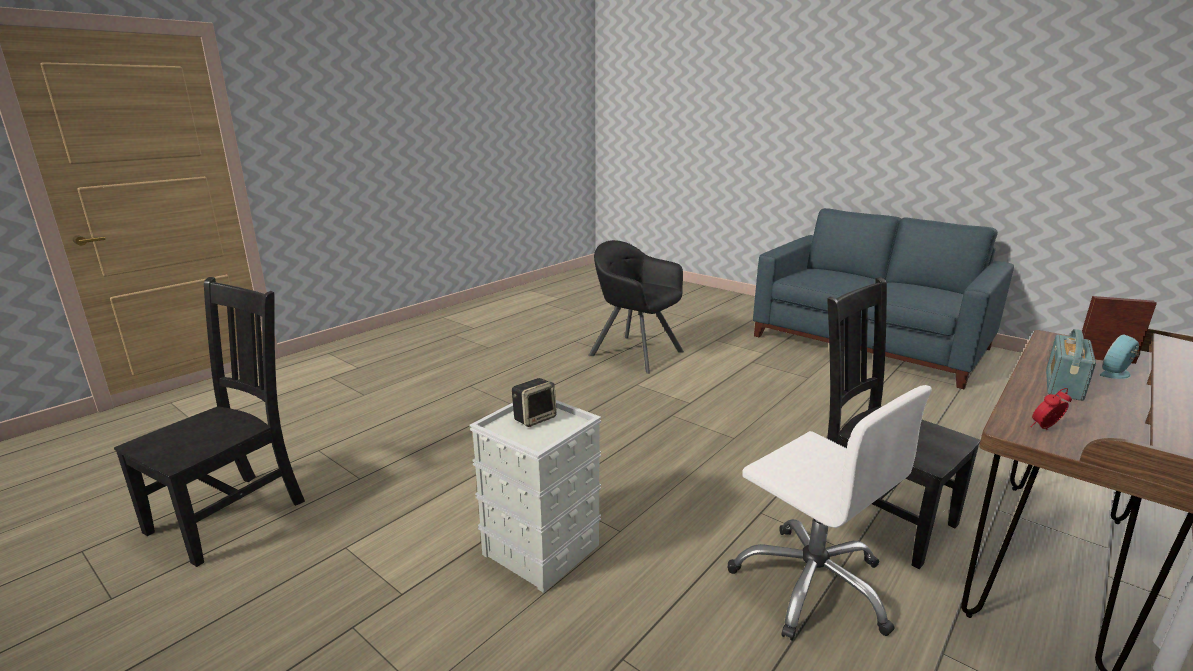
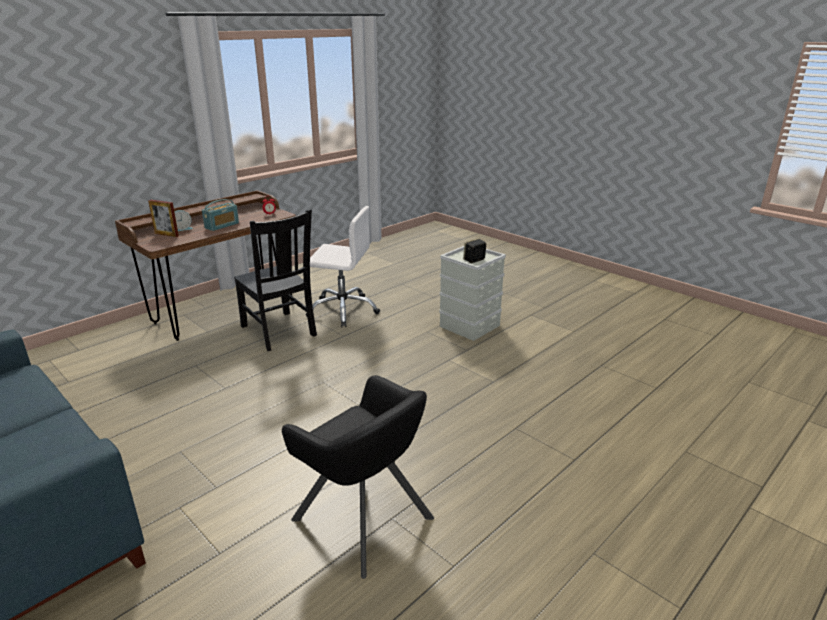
camera: 175 degrees left, 5 degrees up
(232, 514) = (659, 348): black chair -> none
(812, 584) = (343, 310): white office chair -> white office chair turned 135 degrees clockwise

